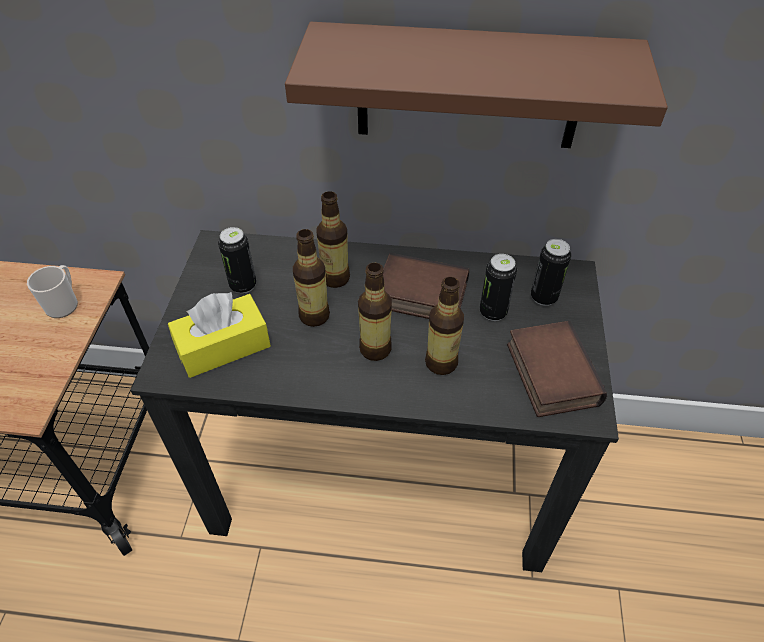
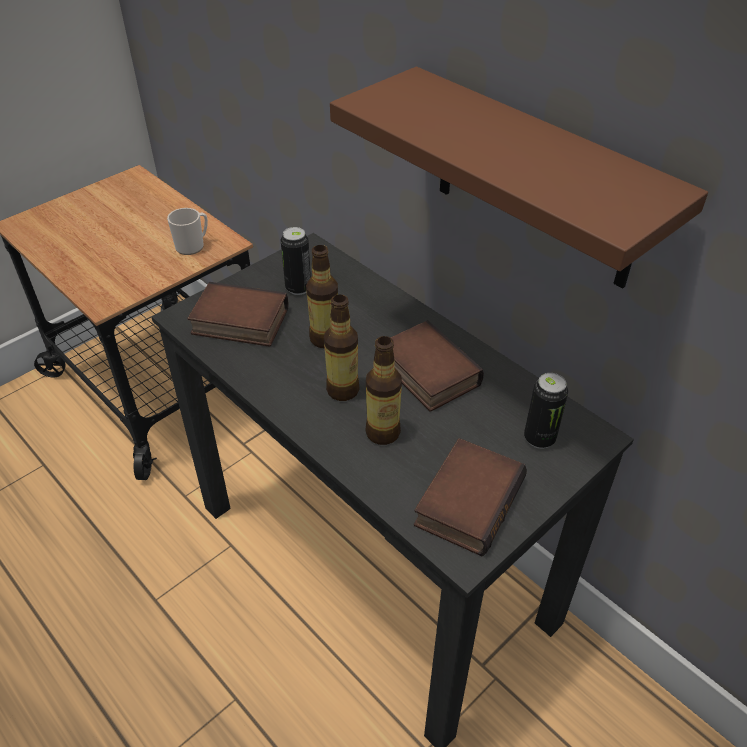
camera: 40 degrees right, 5 degrees down
(223, 346) = (238, 323): yellow tissue box -> book
(335, 278) = (372, 320): bottle -> none
(493, 312) = (475, 422): can -> none

